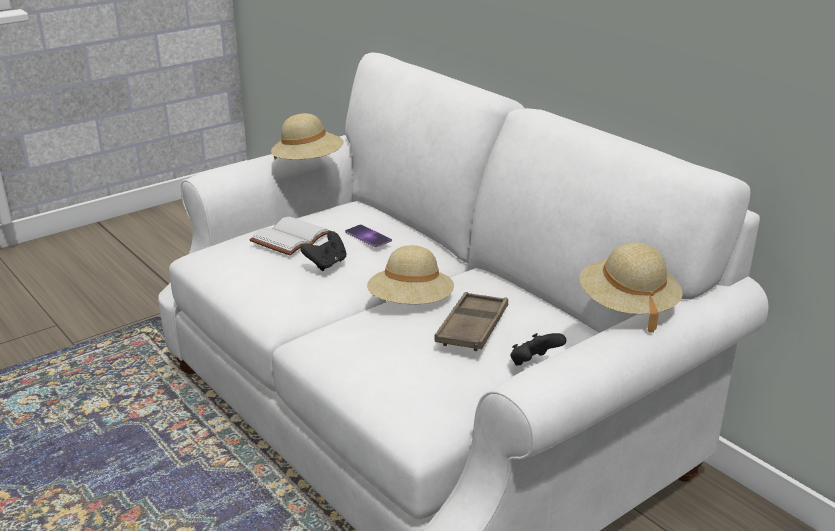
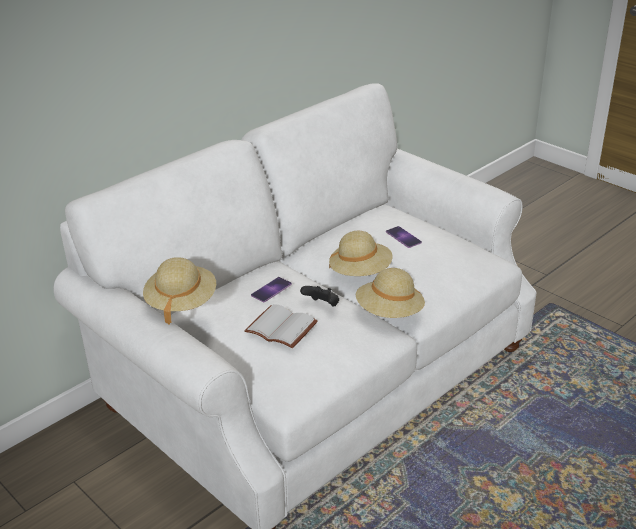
camera: 95 degrees left, 5 degrees up
(472, 327) = (403, 237): brown tray -> phone
(534, 363) = (430, 220): black game controller -> none
(627, 307) = (410, 167): beige hat -> beige hat (389, 312)

